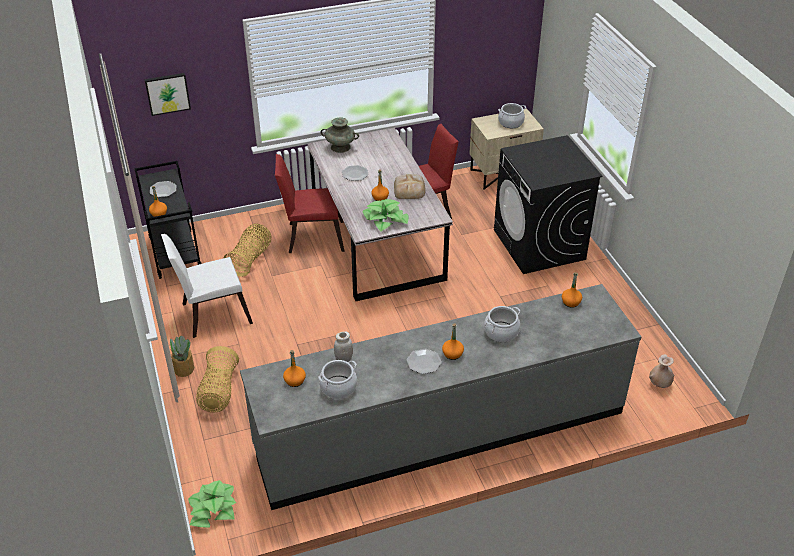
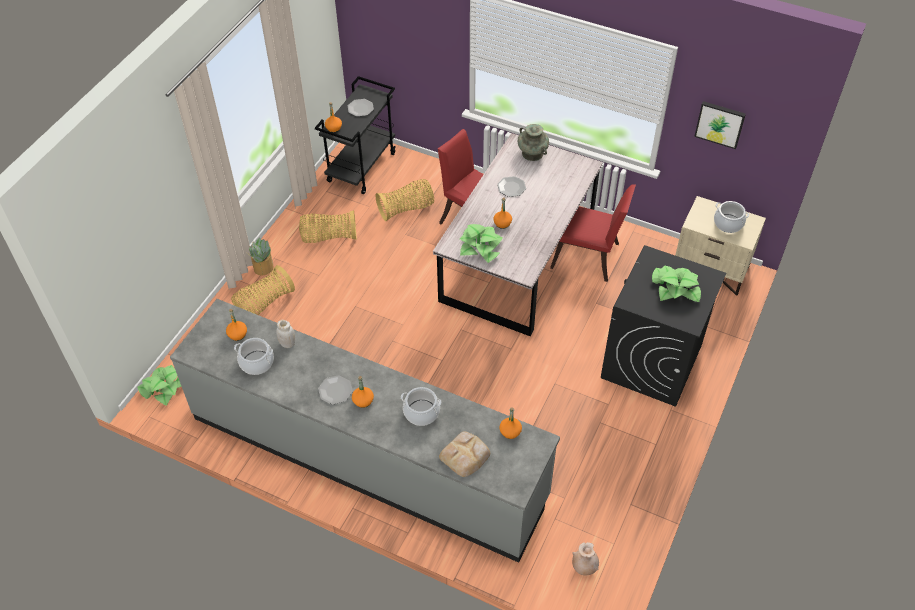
camera: 45 degrees right, 10 degrees up
(167, 93) = (395, 25): picture -> picture (720, 124)
(211, 314) = (328, 237): white chair -> basket
(409, 189) = (536, 232): bread -> bread (465, 455)
(552, 159) = (675, 288): none -> potted plant

